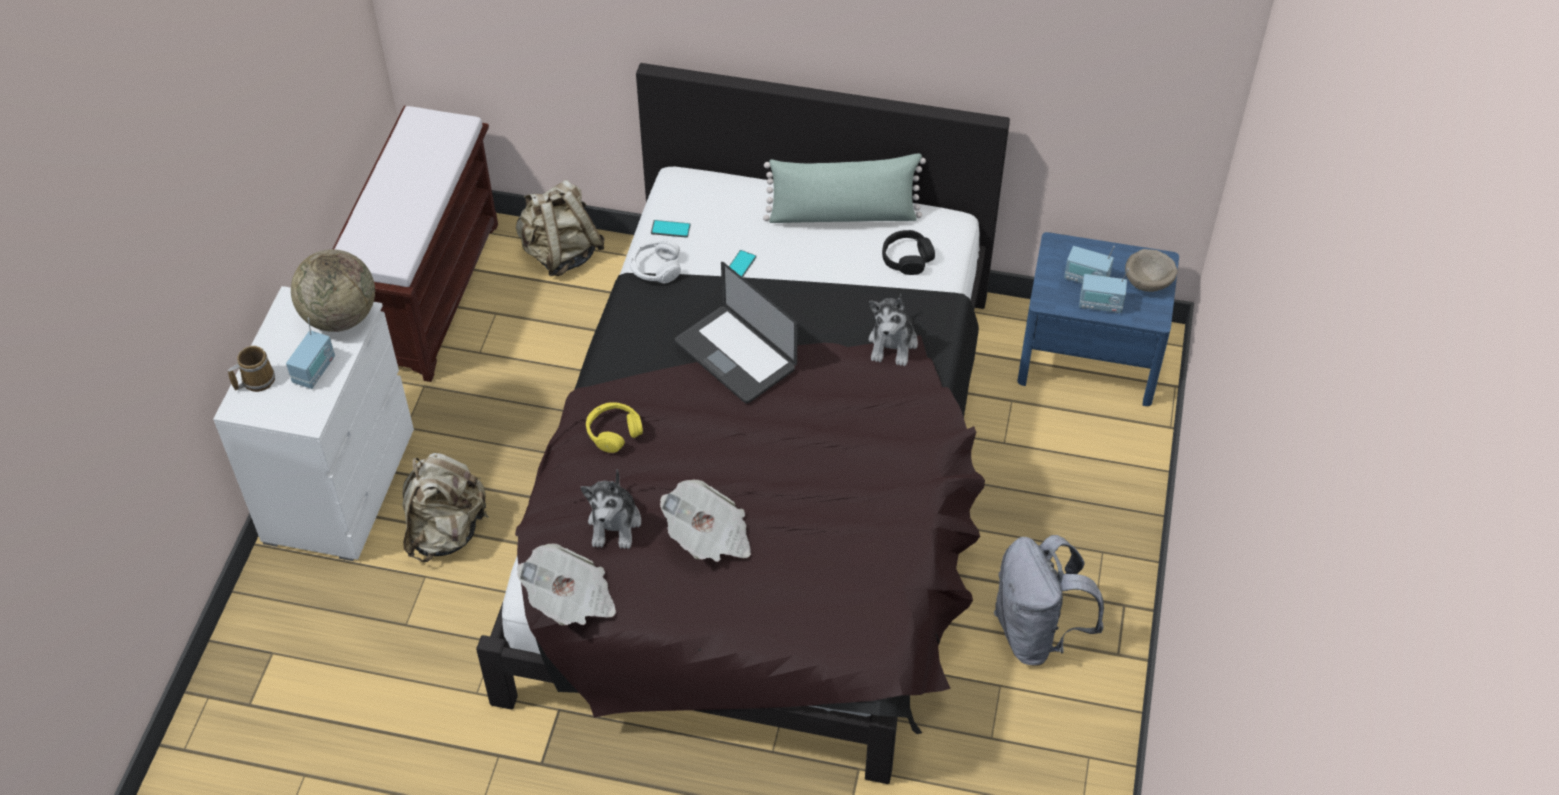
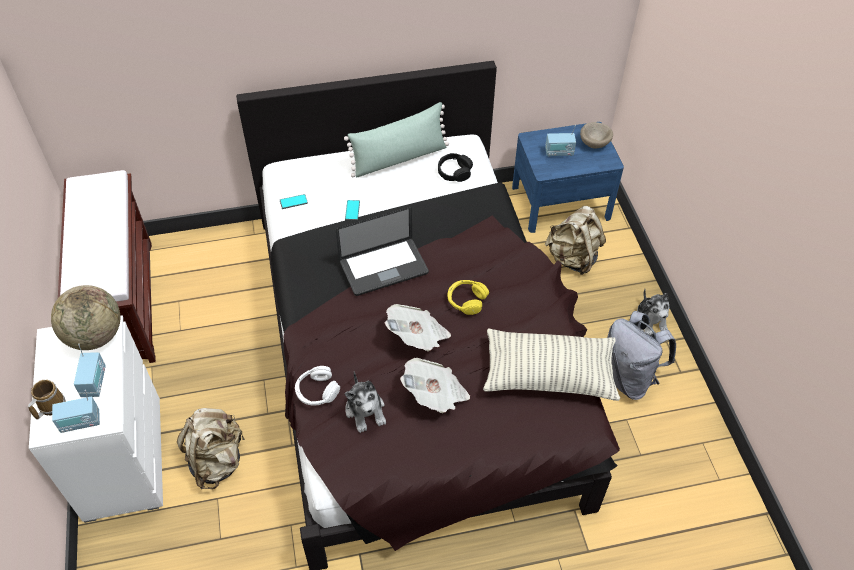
camera: 25 degrees left, 0 degrees up
(561, 254) = (204, 248): beige backpack -> beige backpack (572, 258)
(571, 600) = (365, 477): newspaper -> newspaper (418, 337)
(613, 432) = (330, 347): yellow headphones -> yellow headphones (466, 300)
(655, 268) = (297, 230): white headphones -> white headphones (317, 391)
(735, 356) = (384, 268): laptop -> laptop turned 45 degrees counterclockwise
(868, 567) = (549, 374): none -> pillow
(893, 343) = (478, 226): plush toy -> plush toy (650, 320)
(1100, 305) = (576, 164): radio -> radio (80, 422)

